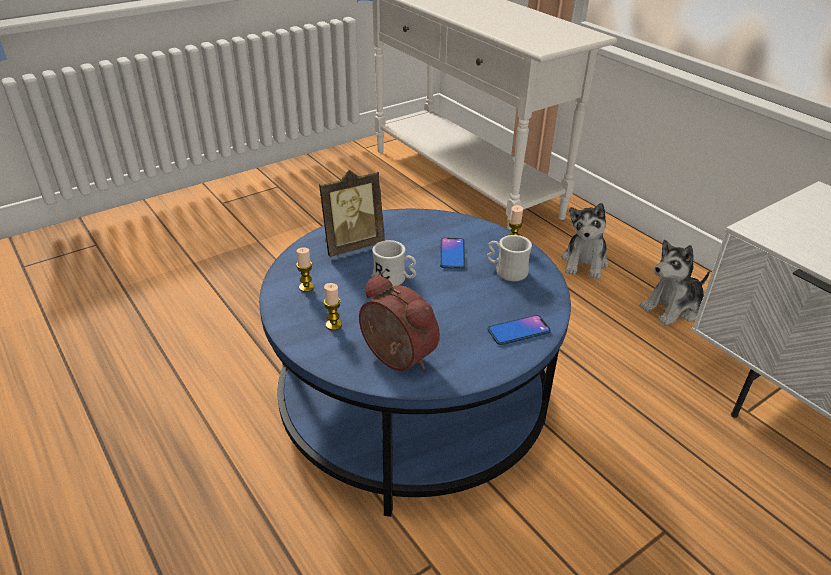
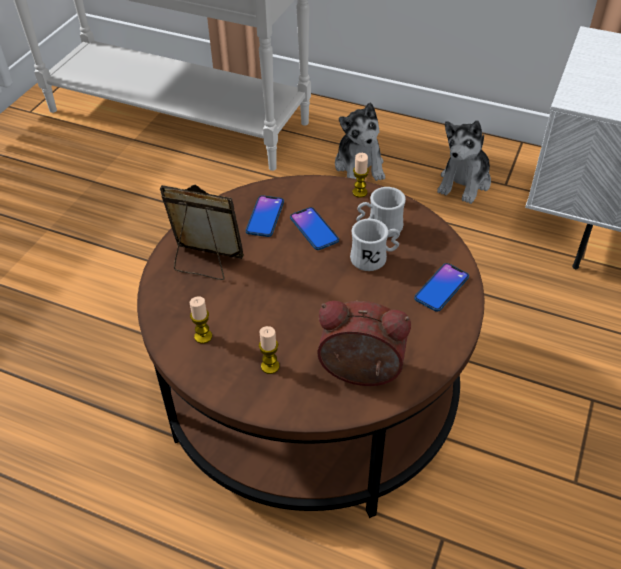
camera: 30 degrees left, 10 degrees up
(351, 245) = (205, 263): picture frame -> picture frame turned 105 degrees counterclockwise
(394, 280) = (284, 285): white mug -> white mug (374, 258)
(412, 404) = (311, 393): blue coffee table -> brown coffee table
(423, 233) = (265, 217): none -> phone

